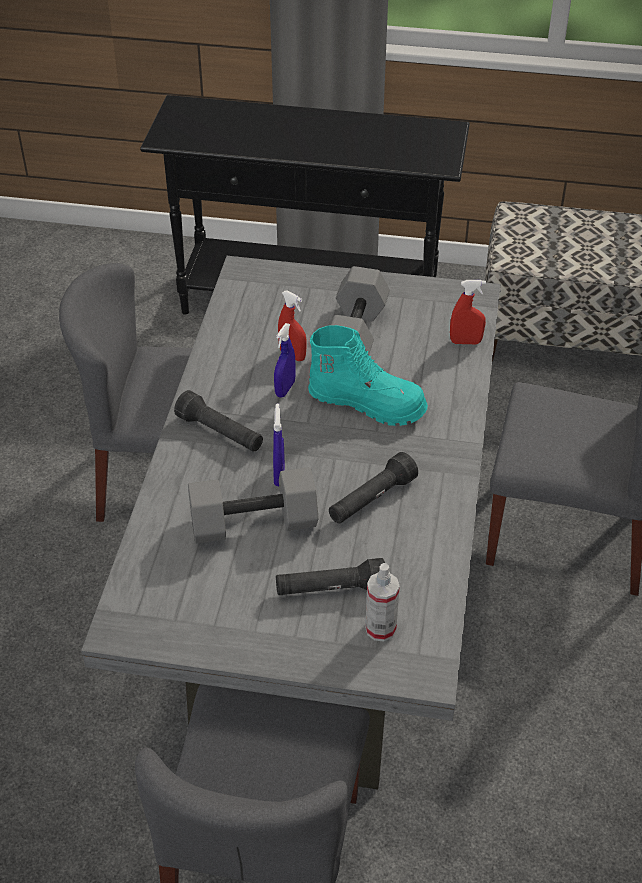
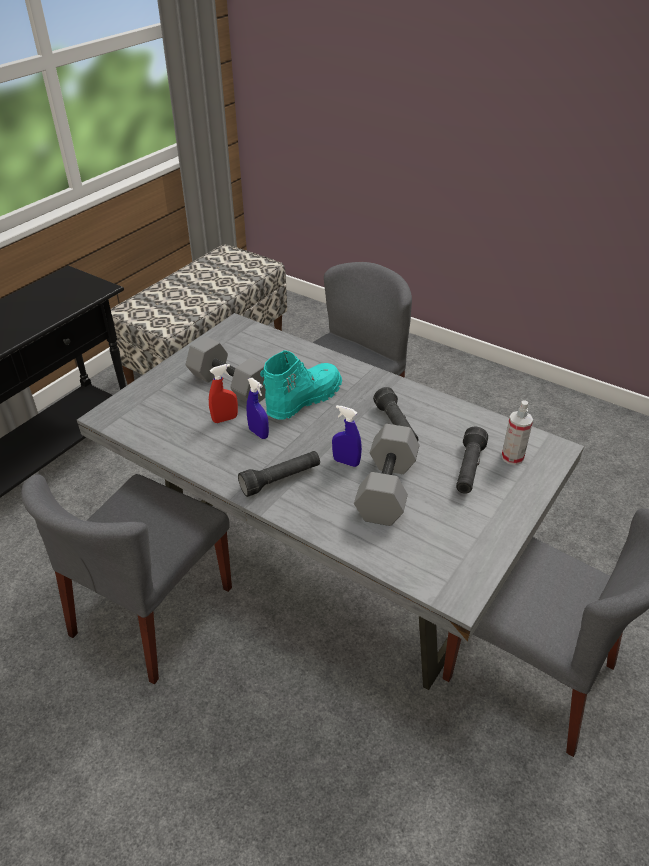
camera: 65 degrees left, 5 degrees down
(465, 342) = (277, 342): red spray bottle -> none

